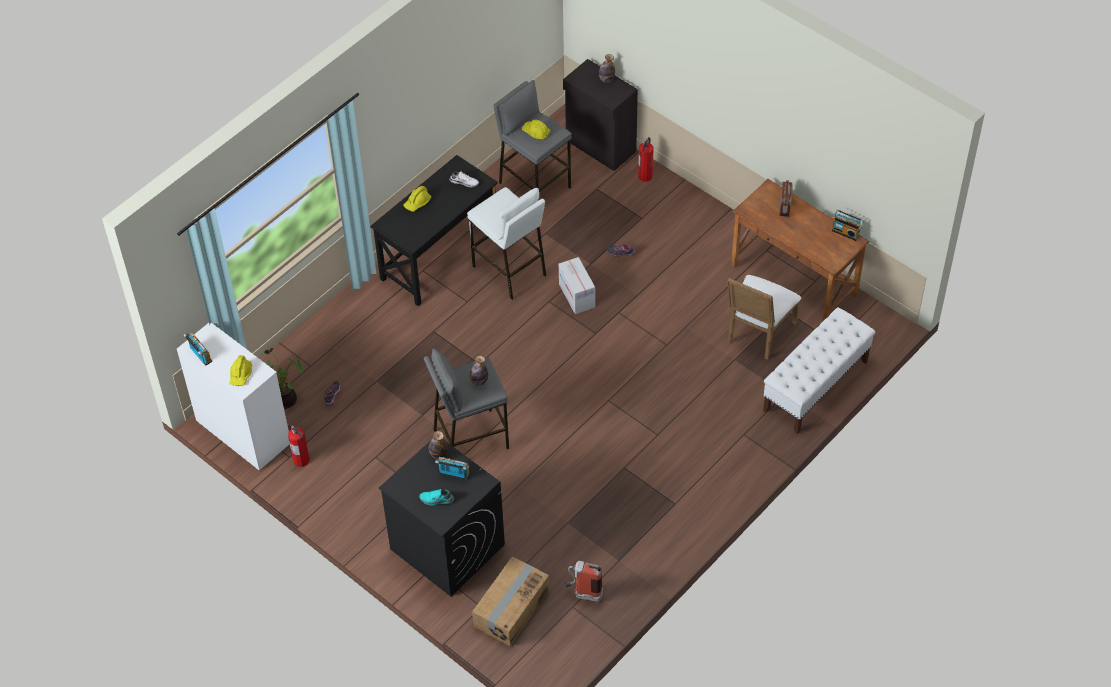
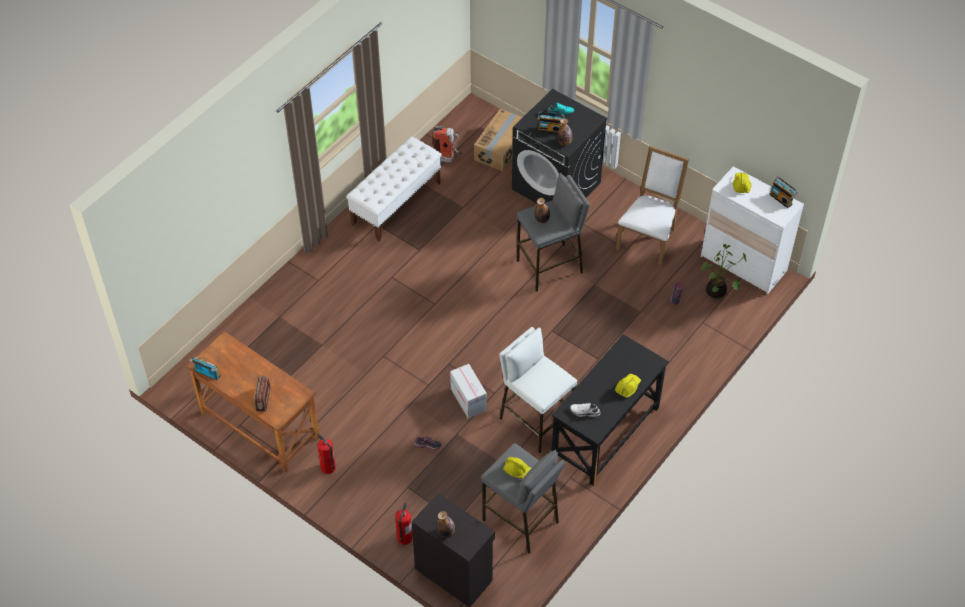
camera: 175 degrees right, 0 degrees up
(301, 460) = (688, 244): fire extinguisher -> fire extinguisher (328, 467)
(757, 334) = (299, 369): white chair -> white chair (649, 237)
(815, 386) = (252, 323): white bench -> white bench (396, 203)

